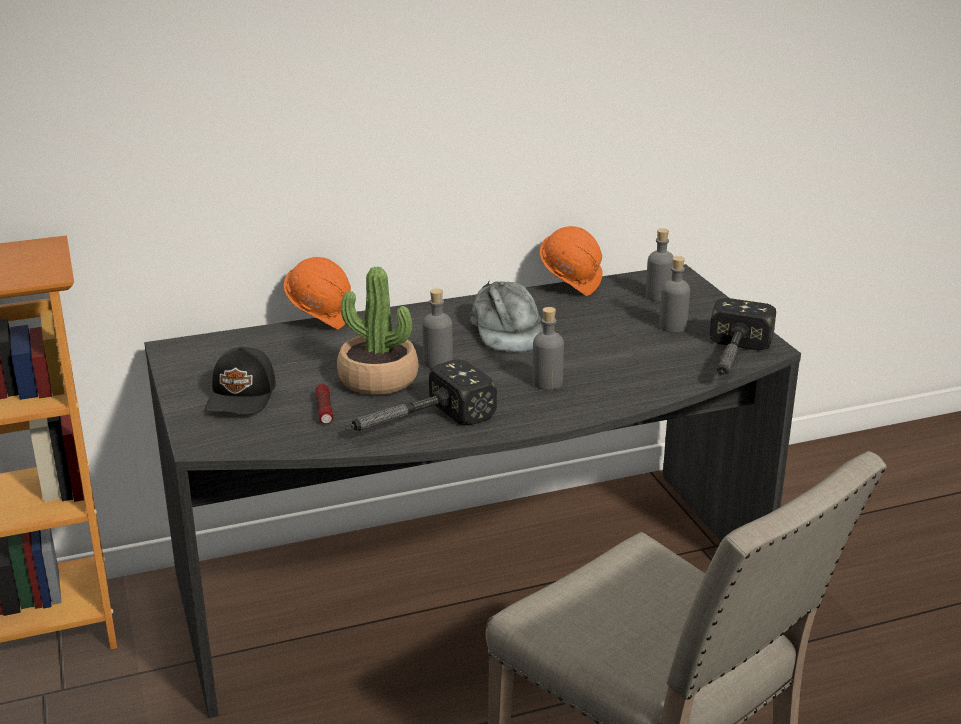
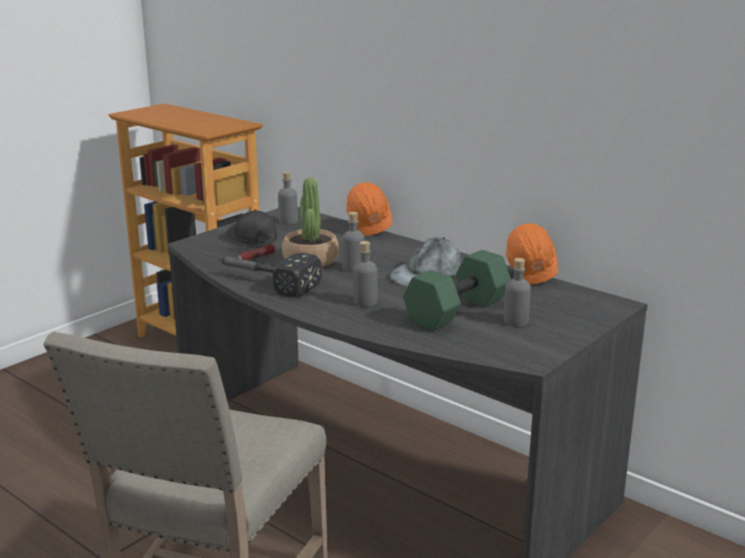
camera: 60 degrees right, 5 degrees down
(242, 397) = (251, 237): black cap -> black cap turned 75 degrees clockwise
(623, 345) = (458, 311): none -> green dumbbell
(658, 296) = (564, 306): grey bottle -> grey bottle (288, 221)
(732, 361) = (485, 352): hammer -> none

